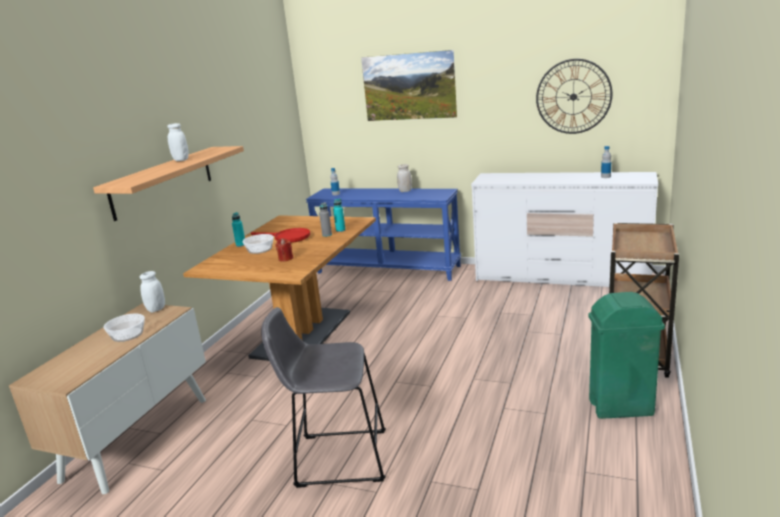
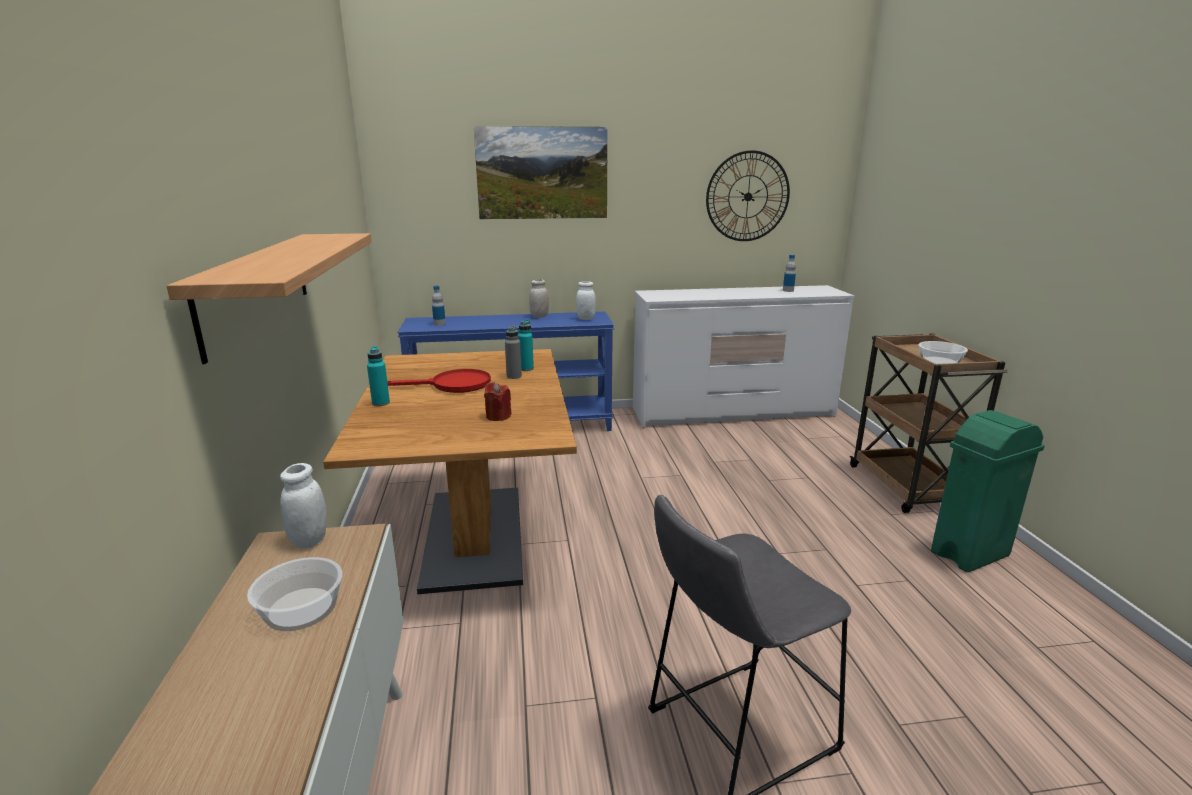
camera: 30 degrees left, 0 degrees up
(181, 160) = (290, 247): white jar -> white jar (585, 319)
(260, 249) = (428, 406): bowl -> bowl (939, 362)

